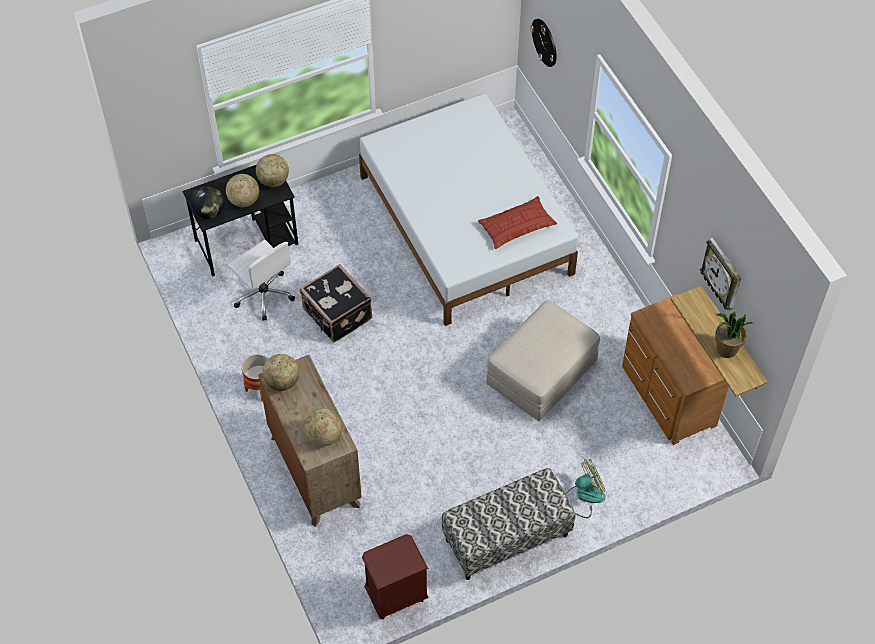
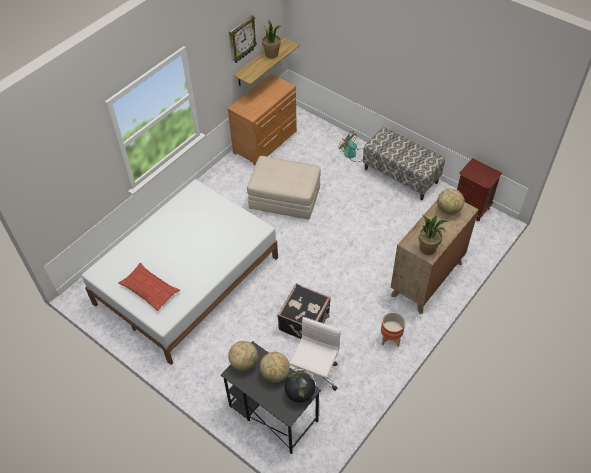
camera: 115 degrees left, 5 degrees down
(282, 381) = (428, 248): globe -> potted plant
(517, 226) = (203, 210): pillow -> pillow (149, 289)
(545, 42) = (59, 193): wall clock -> none

